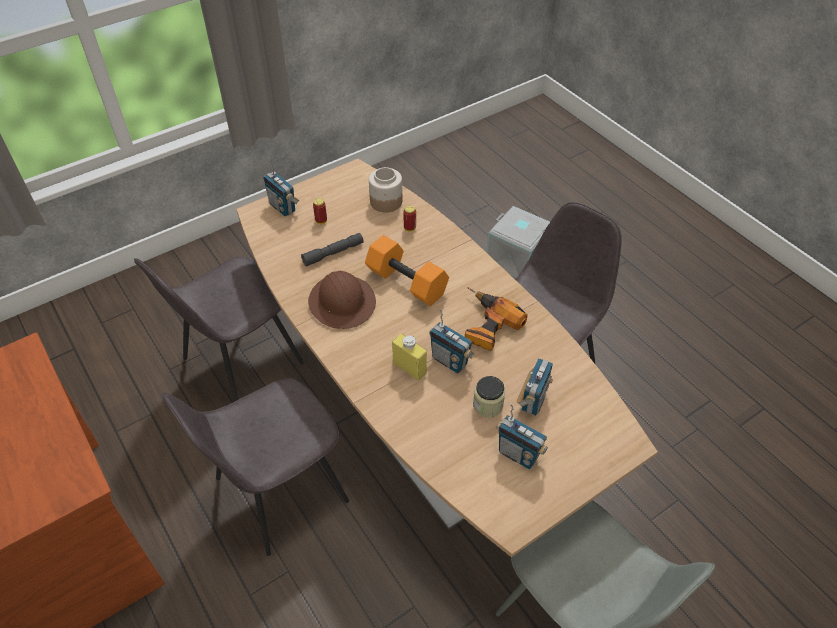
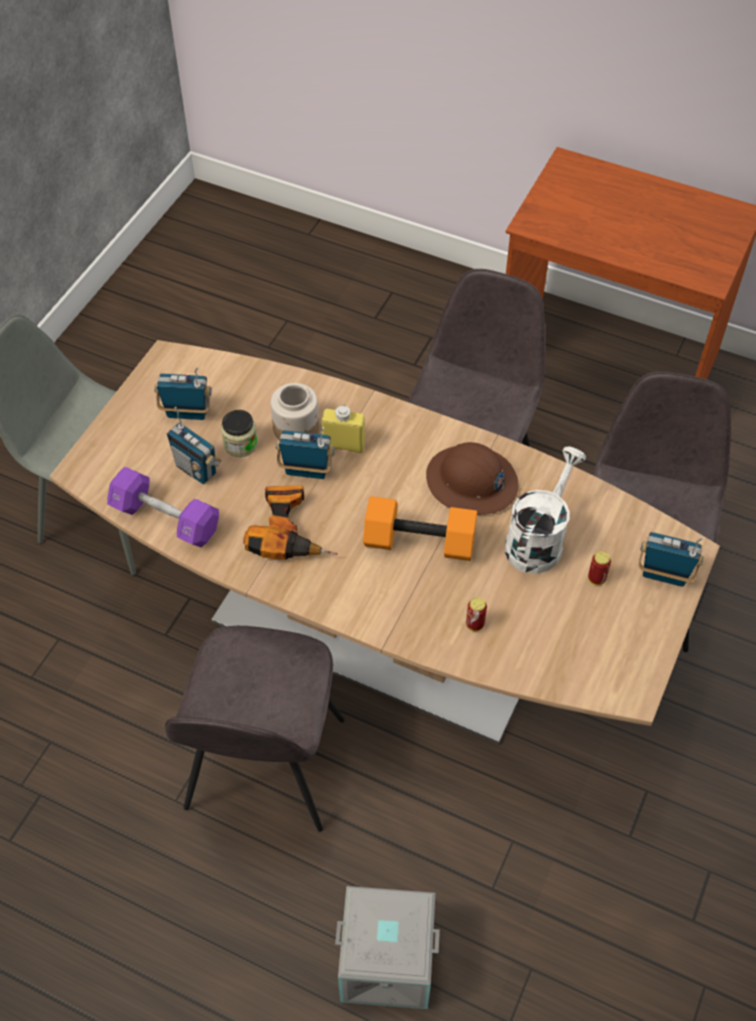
camera: 150 degrees right, 5 degrees up
(333, 253) = (538, 539): grey flashlight -> white watering can
(385, 202) = (542, 654): jar -> jar (296, 428)
(533, 400) = (196, 469): radio -> radio turned 45 degrees counterclockwise
(573, 372) = (165, 519): none -> purple dumbbell

